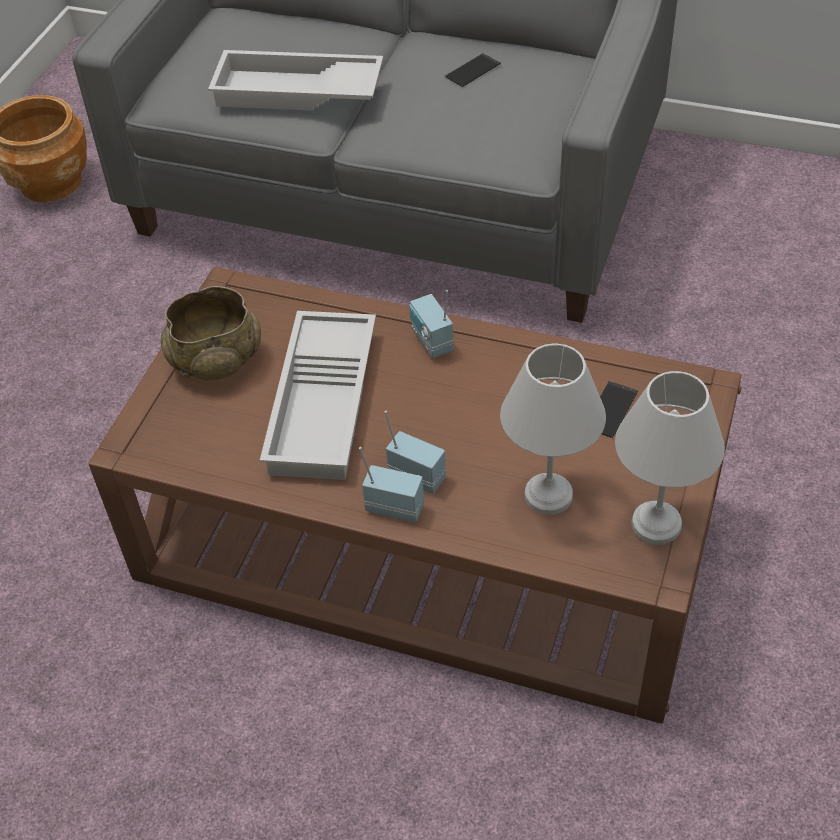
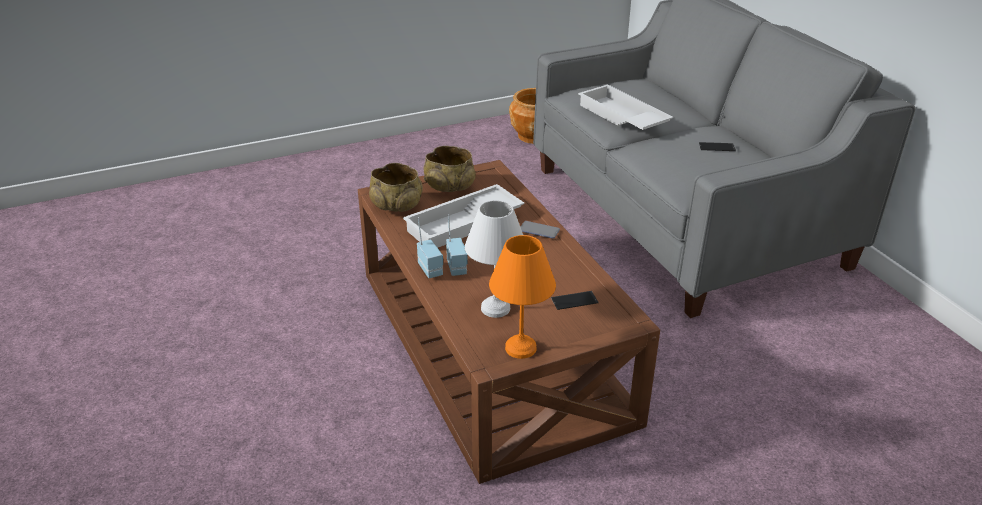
camera: 45 degrees right, 15 degrees down
(193, 446) = (397, 205): none -> beige bowl
(430, 342) = (539, 230): radio -> phone
(659, 524) = (521, 349): white table lamp -> orange table lamp

